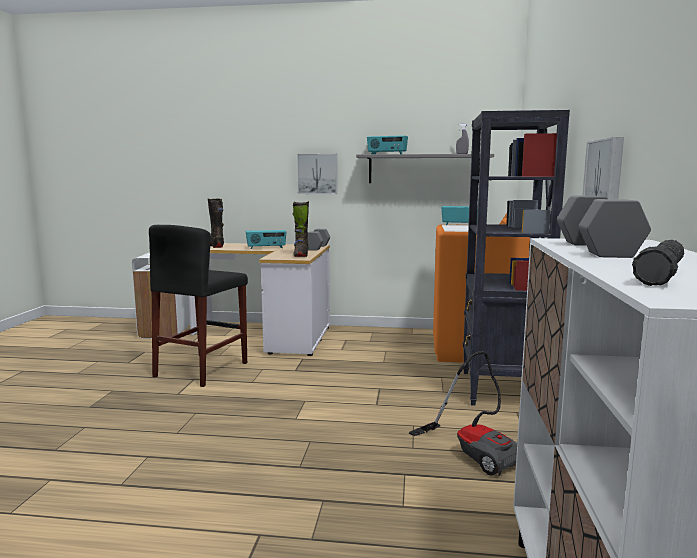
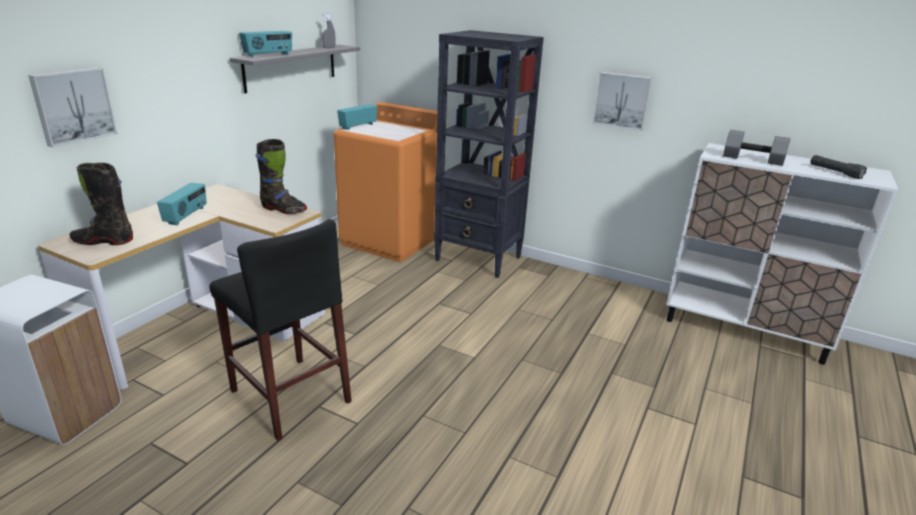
camera: 70 degrees left, 15 degrees up
(316, 247) = (232, 193): grey dumbbell -> none
(317, 174) = (185, 90): picture -> picture (73, 105)
(474, 452) = (568, 300): vacuum cleaner -> none

